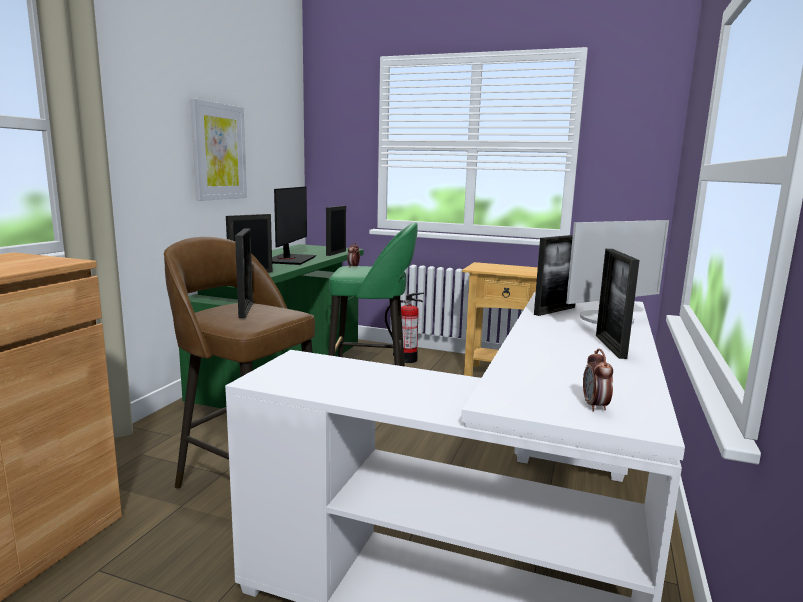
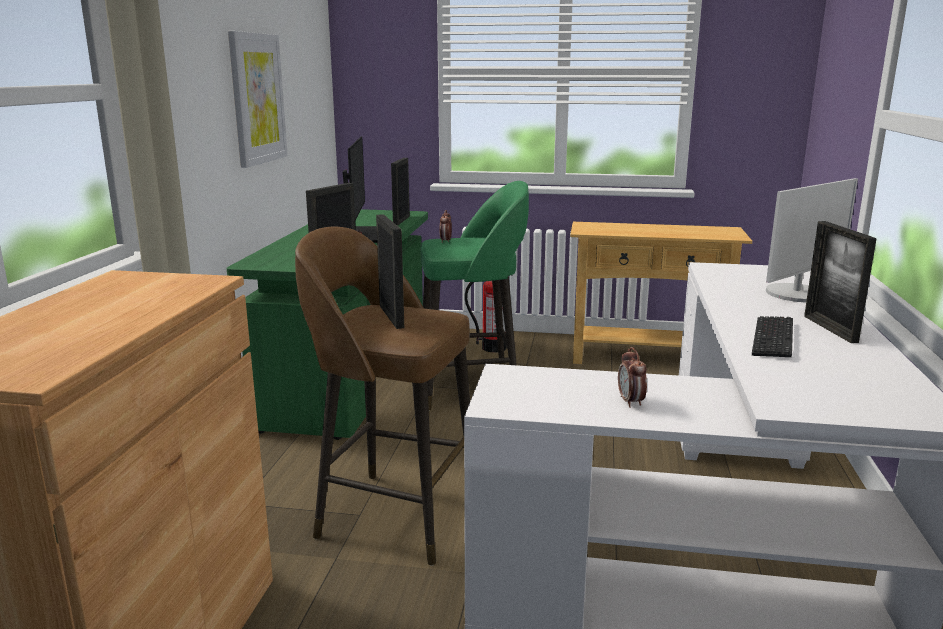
camera: 10 degrees left, 5 degrees up
(547, 349) = (773, 339): none -> keyboard
(554, 311) = (734, 287): picture frame -> none
(595, 406) = (876, 401): alarm clock -> alarm clock (631, 402)

